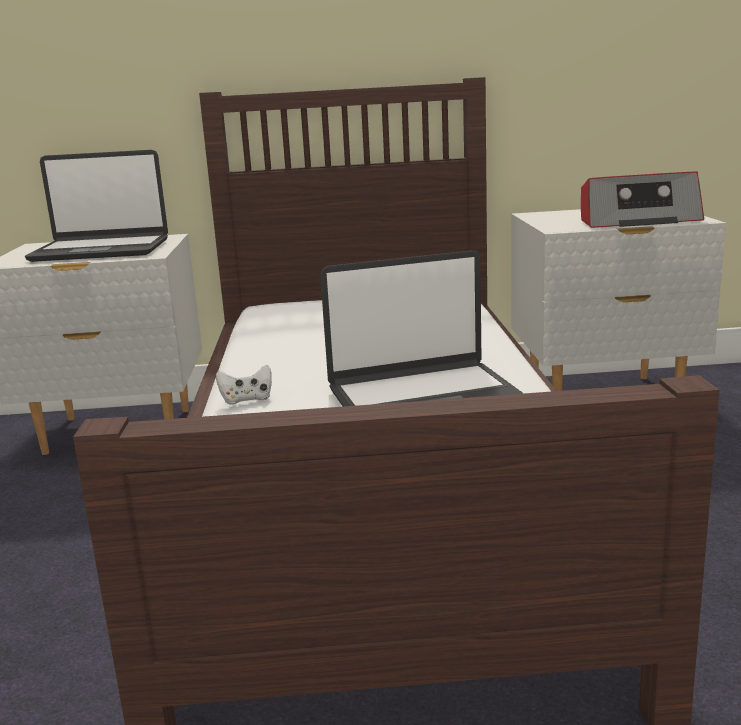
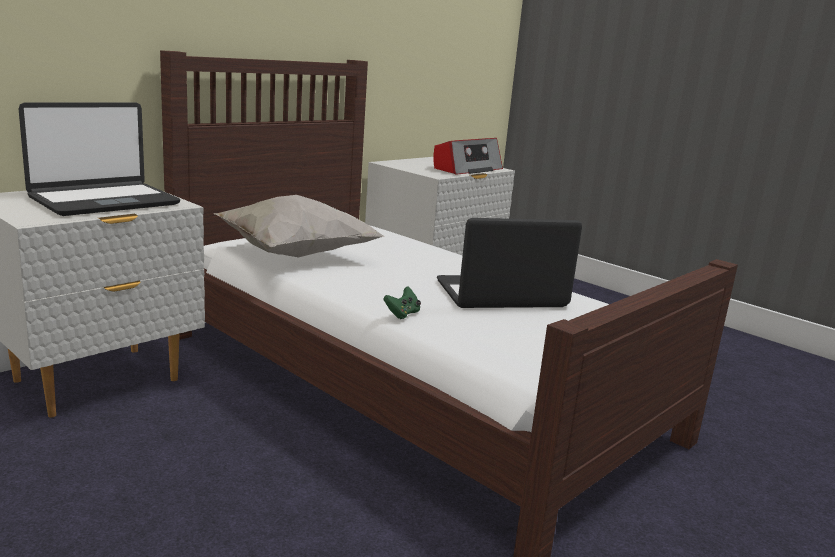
camera: 45 degrees left, 0 degrees up
(246, 400) = (402, 314): white game controller -> green game controller
(292, 322) = (293, 255): none -> white pillow
(424, 397) = (501, 295): laptop -> laptop turned 135 degrees counterclockwise

